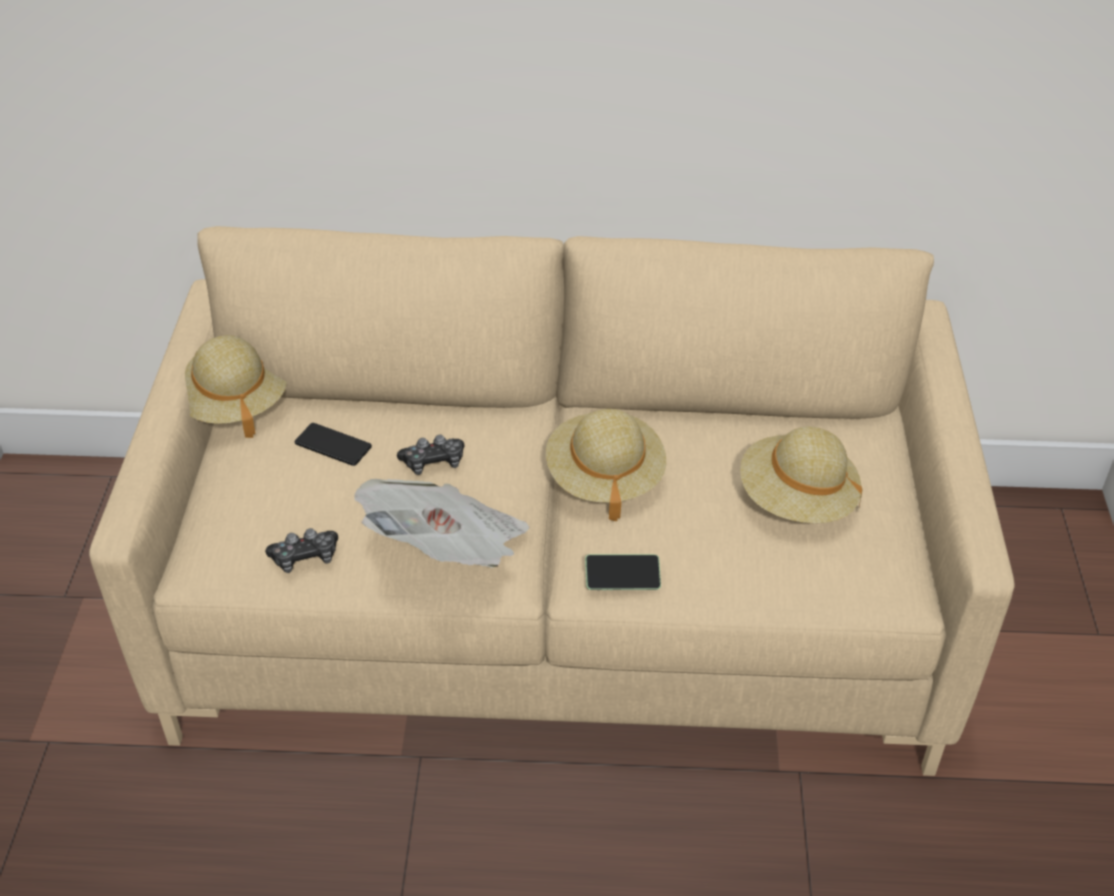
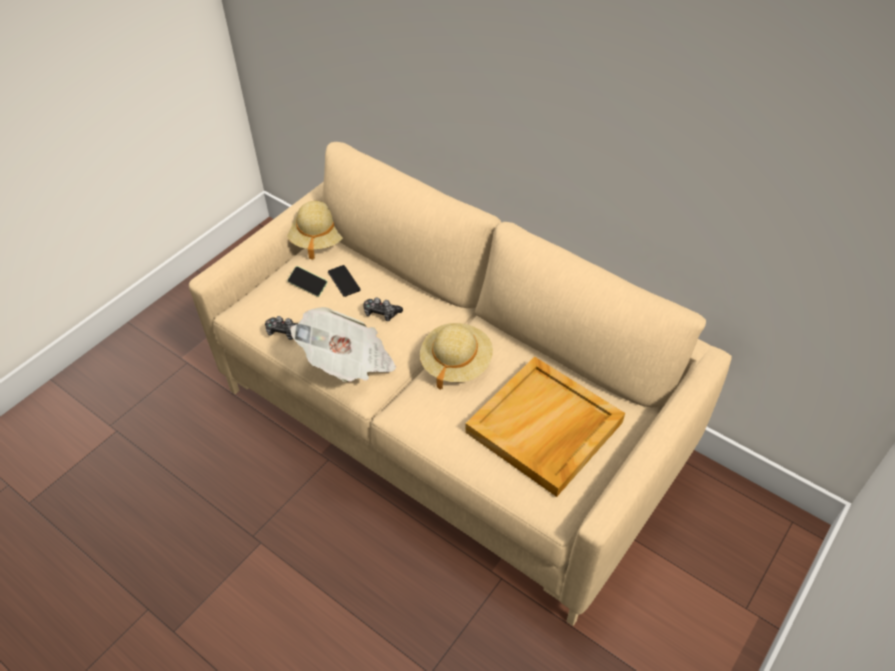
camera: 35 degrees right, 5 degrees up
(622, 579) = (416, 422): phone -> phone (308, 285)
(796, 500) = (544, 428): beige hat -> beige tray

